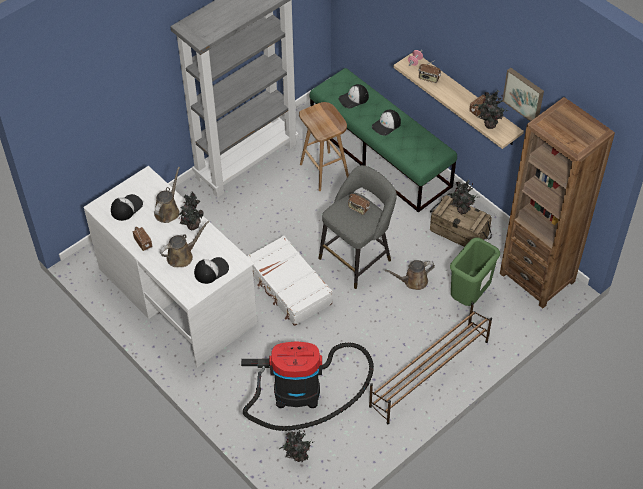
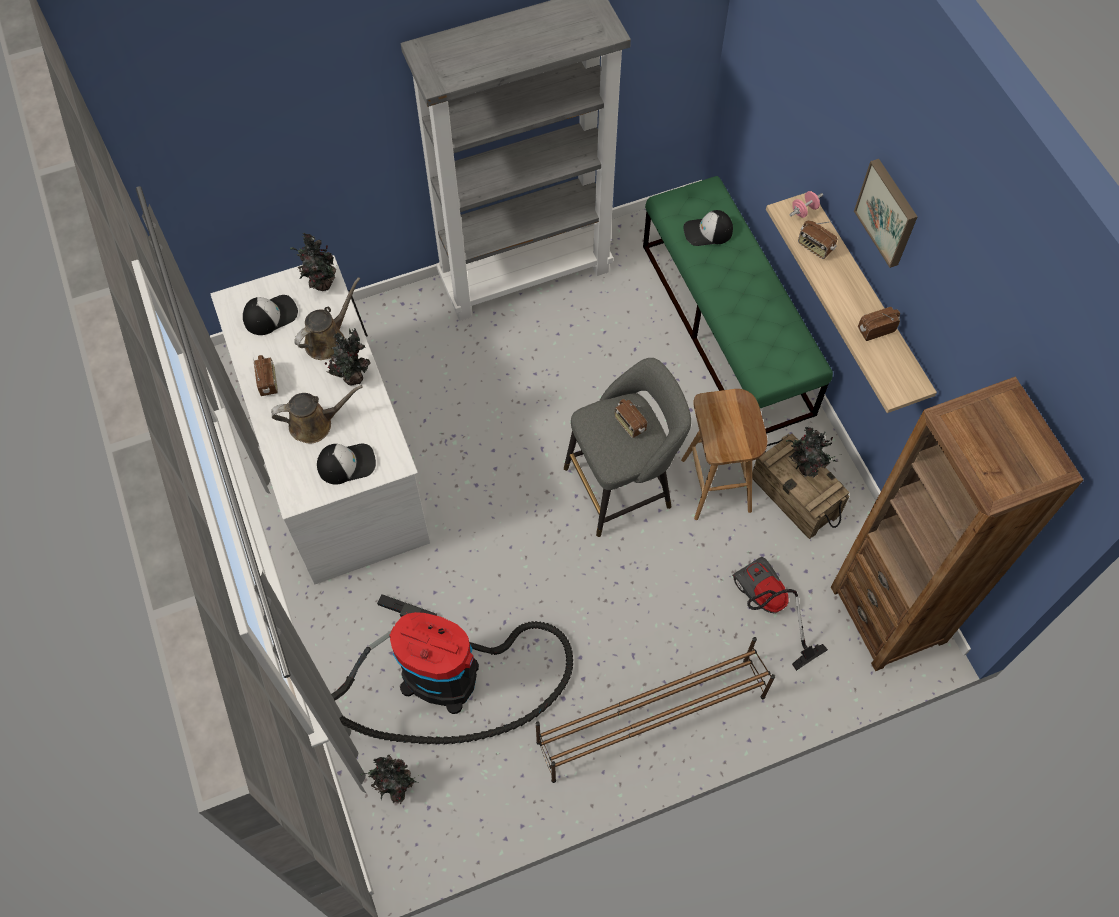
camera: 20 degrees right, 10 degrees up
(288, 287) = (500, 500): white suitcase -> none
(325, 171) = (633, 328): brown stool -> brown stool (717, 486)
(386, 125) = (740, 291): cap -> none
(413, 281) = (690, 554): brown watering can -> none
(469, 295) = (767, 608): green trash can -> vacuum cleaner
(489, 125) = (881, 363): potted plant -> potted plant (321, 284)
(524, 94) = (954, 338): picture -> picture (888, 212)

